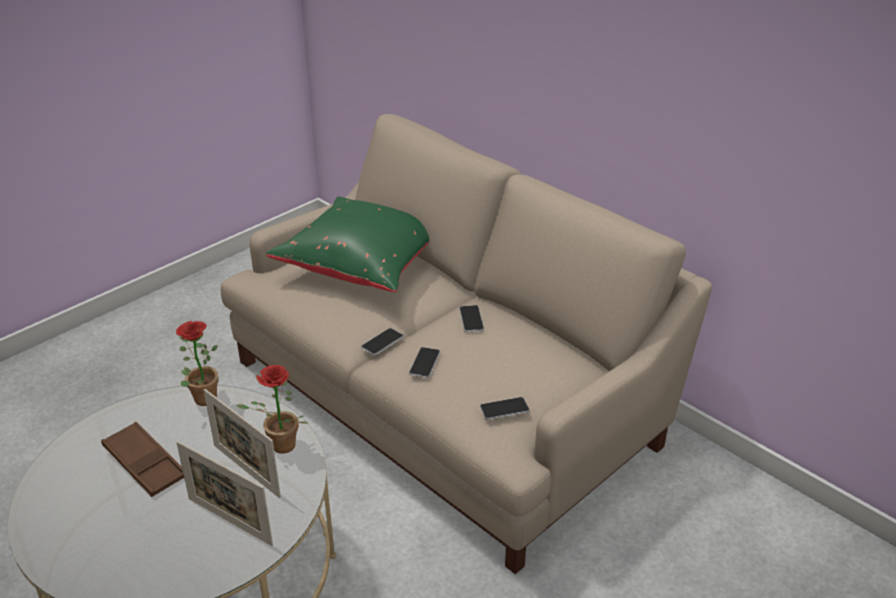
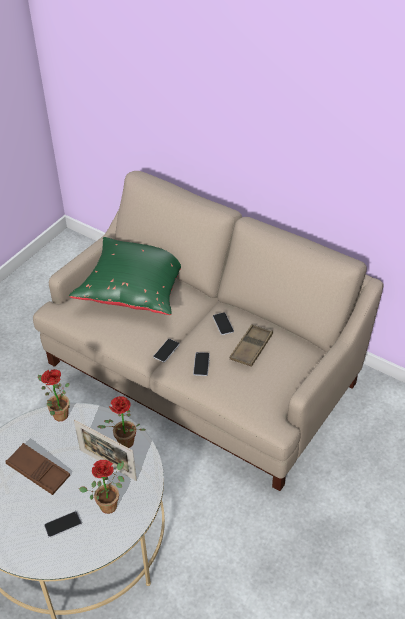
camera: 10 degrees left, 10 degrees up
(230, 521) = (110, 503): picture frame -> potted plant
(503, 353) = (251, 348): none -> brown tray
(504, 409) = (263, 391): phone -> phone (63, 525)

